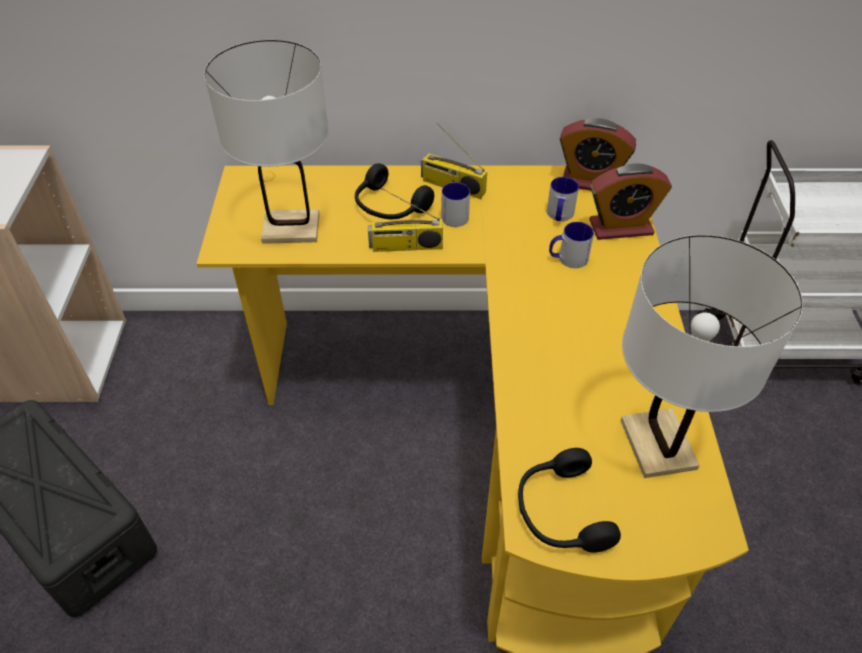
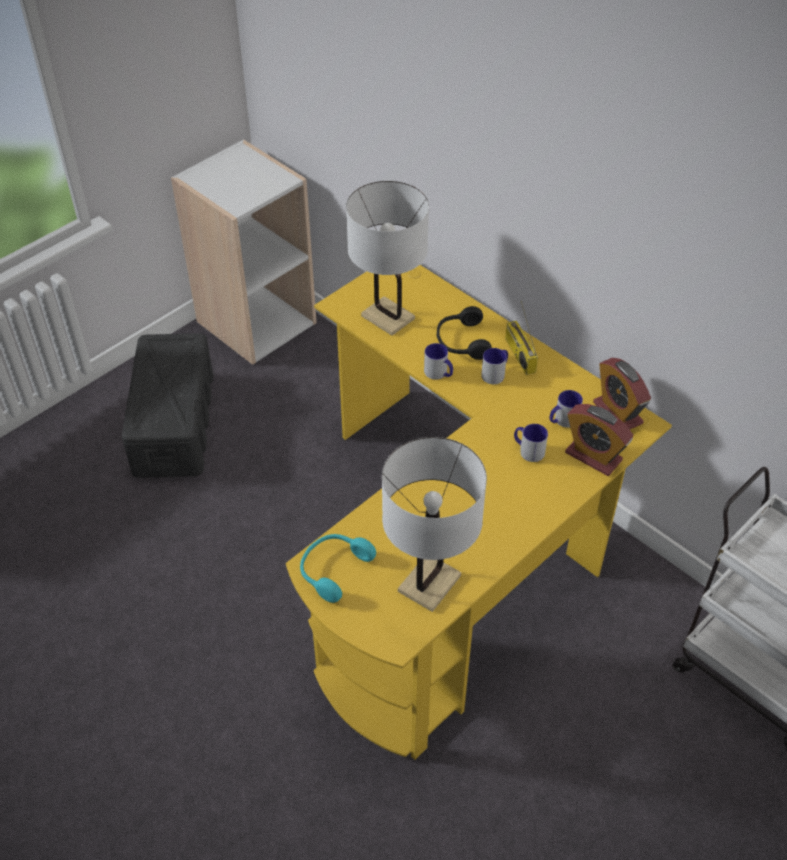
camera: 45 degrees right, 0 degrees up
(405, 246) = (439, 373): radio -> mug
(560, 512) = (333, 569): black headphones -> turquoise headphones

